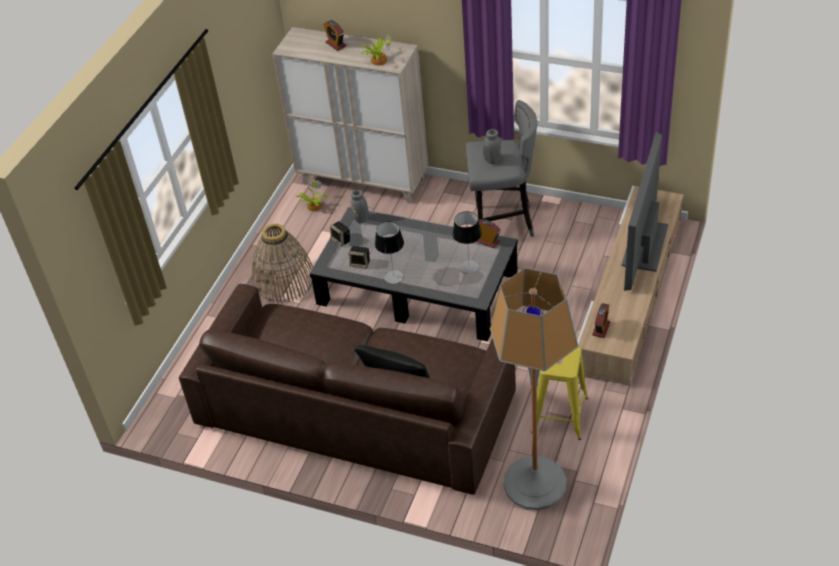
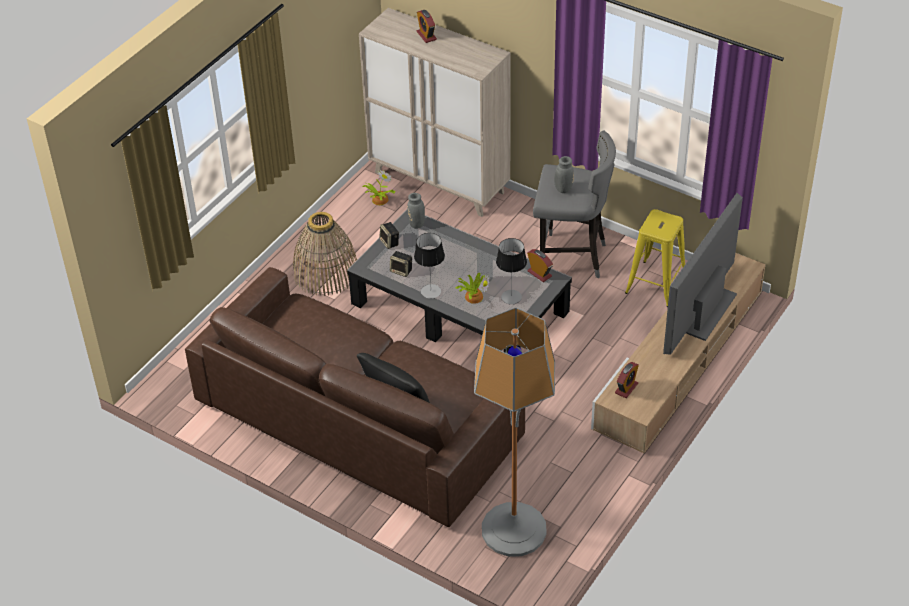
camera: 10 degrees right, 0 degrees up
(378, 60) = (464, 61): potted plant -> potted plant (473, 296)
(559, 415) = (562, 468): yellow stool -> yellow stool (656, 283)

